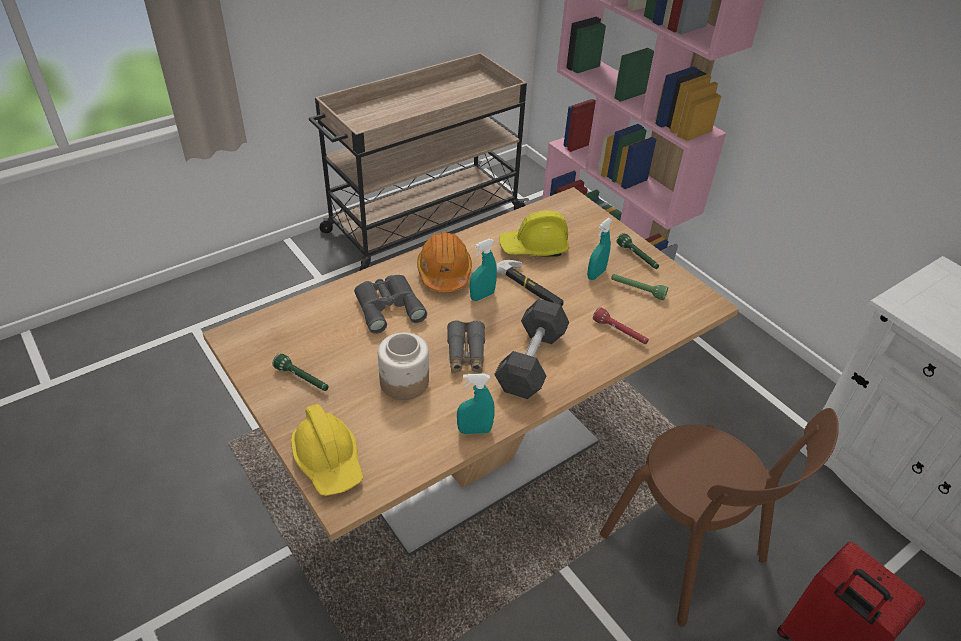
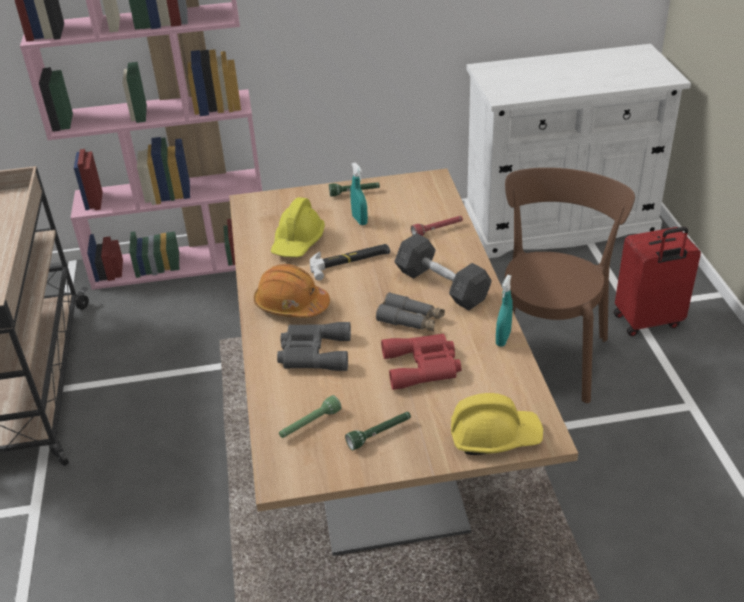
camera: 60 degrees left, 5 degrees down
(404, 382) = (423, 366): jar -> red binoculars
(482, 296) = (341, 290): turquoise spray bottle -> none
(637, 290) = (394, 206): green flashlight -> green flashlight (309, 424)
(688, 553) = (548, 354): brown chair -> brown chair turned 60 degrees counterclockwise

